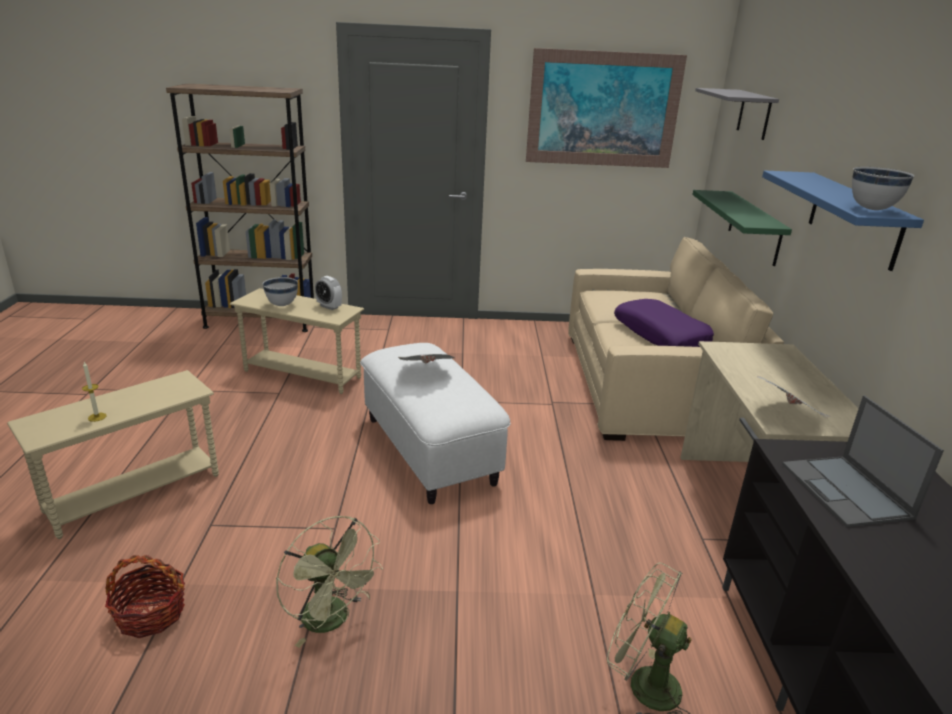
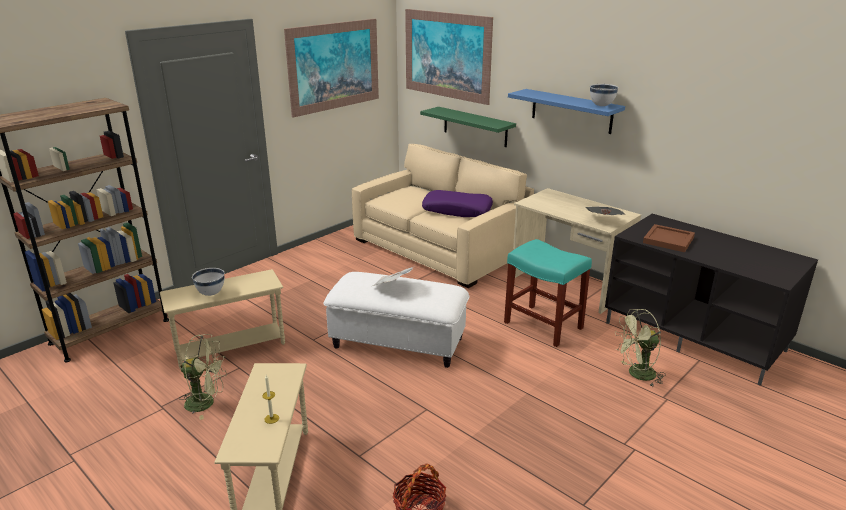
camera: 45 degrees left, 0 degrees up
(329, 307) = (248, 279): alarm clock -> none
(332, 621) = (503, 443): green fan -> green fan (206, 402)
(621, 531) = (542, 325): none -> turquoise stool
(754, 114) = (447, 55): grey shelf -> picture
(847, 491) = (669, 240): laptop -> brown tray

